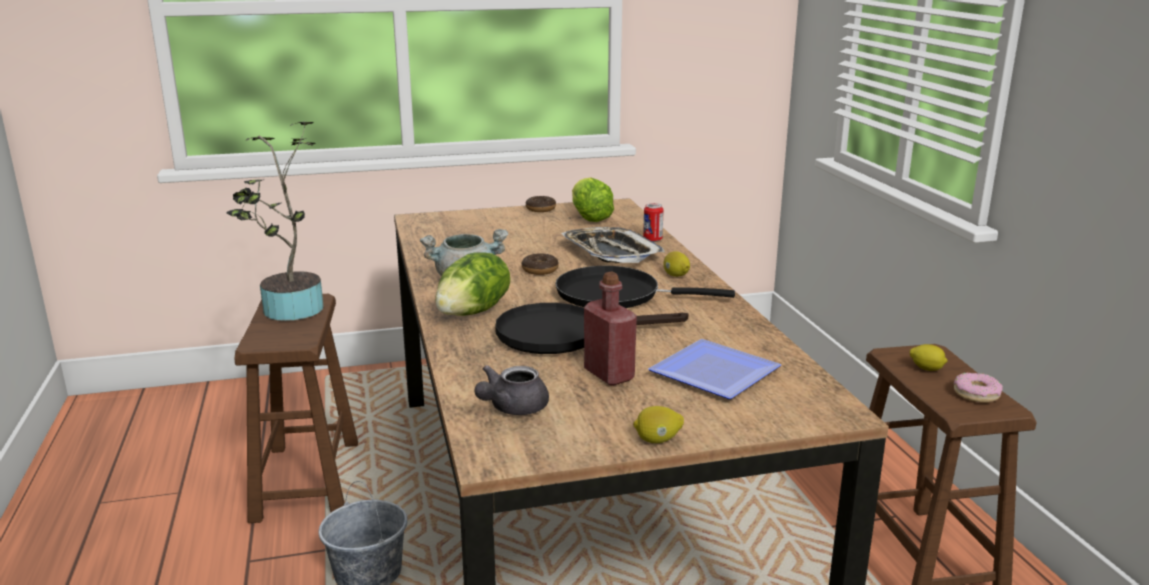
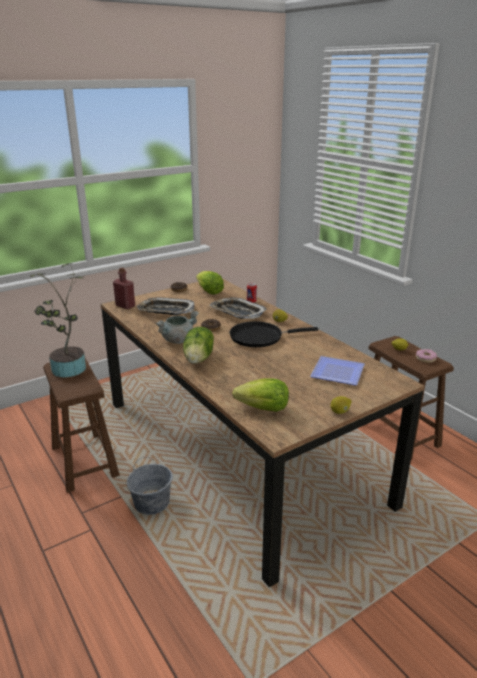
camera: 20 degrees left, 5 degrees up
(489, 236) = (166, 310): none -> tray
(511, 408) = (263, 409): grey teapot -> lettuce
(565, 334) = (254, 364): black frying pan -> none
(609, 375) = (292, 382): red bottle -> red bottle (125, 306)

